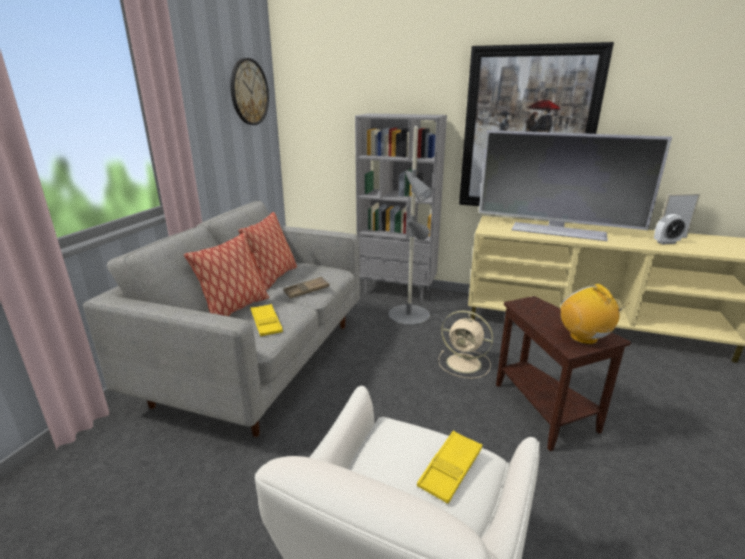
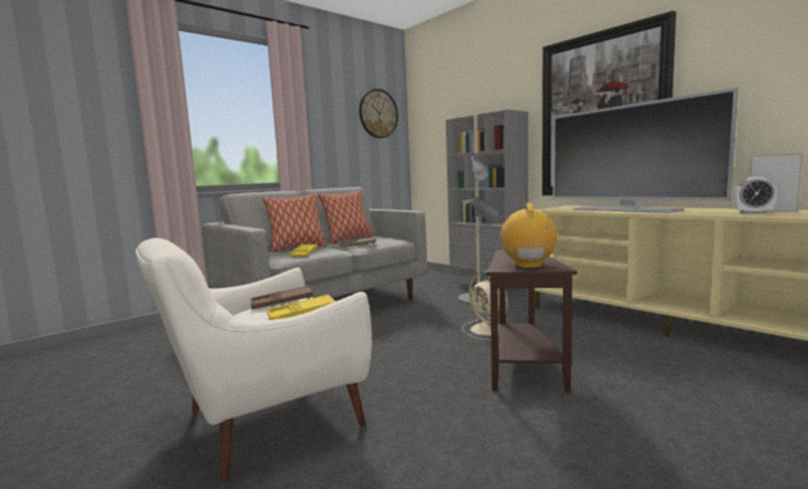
camera: 30 degrees right, 15 degrees down
(390, 449) = (282, 302): none -> brown tray

